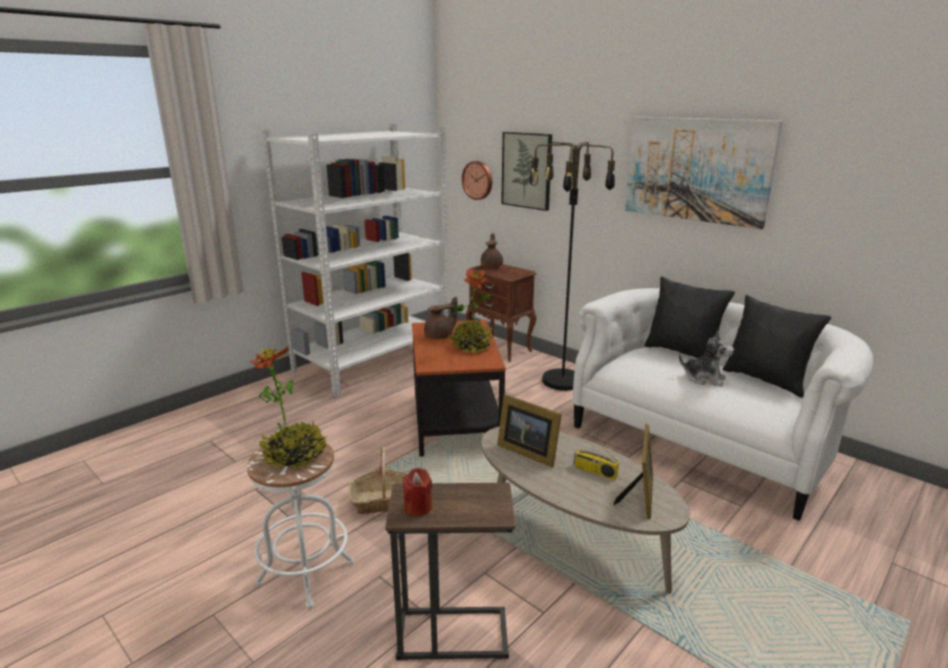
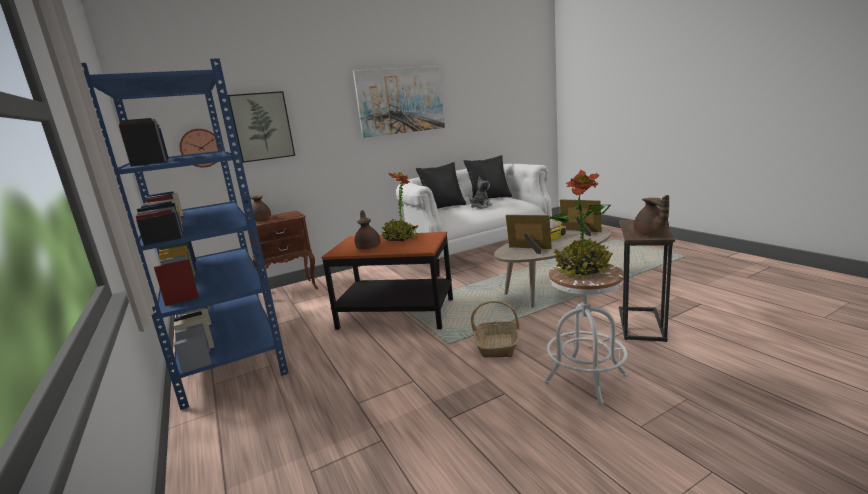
camera: 70 degrees left, 5 degrees down
(373, 361) = (229, 351): white bookcase -> blue bookcase
(418, 507) = (651, 234): red candle -> brown teapot
(527, 451) = (530, 249): picture frame -> picture frame turned 120 degrees counterclockwise
(561, 381) = (370, 275): floor lamp -> none

